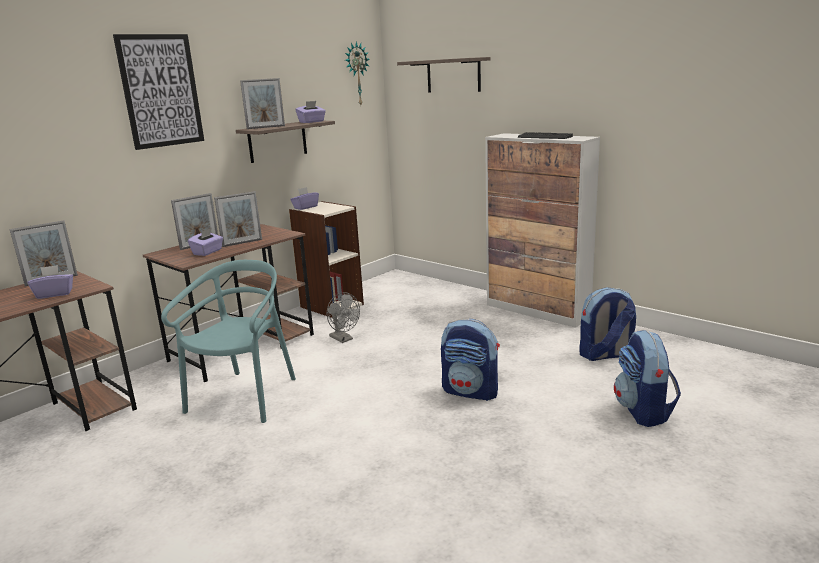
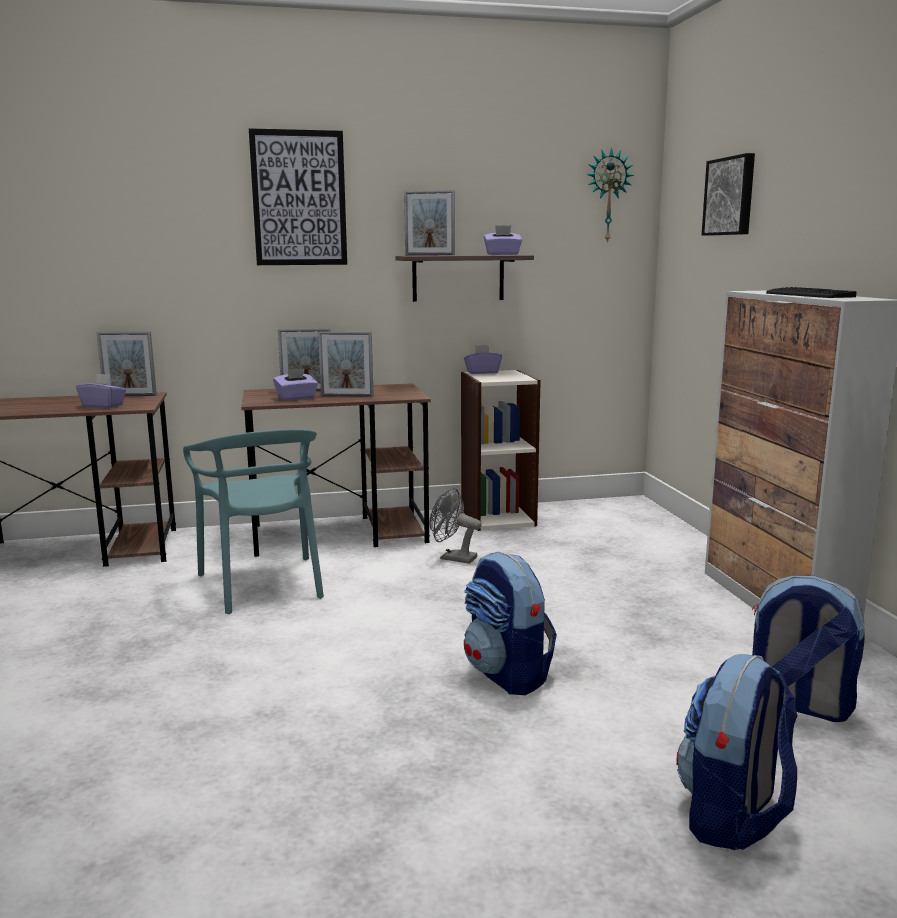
camera: 35 degrees right, 5 degrees down
(244, 397) = (264, 584): turquoise chair -> turquoise chair turned 105 degrees clockwise
(343, 339) = (453, 558): grey fan -> grey fan turned 120 degrees clockwise
(453, 75) = (730, 196): shelf -> picture

